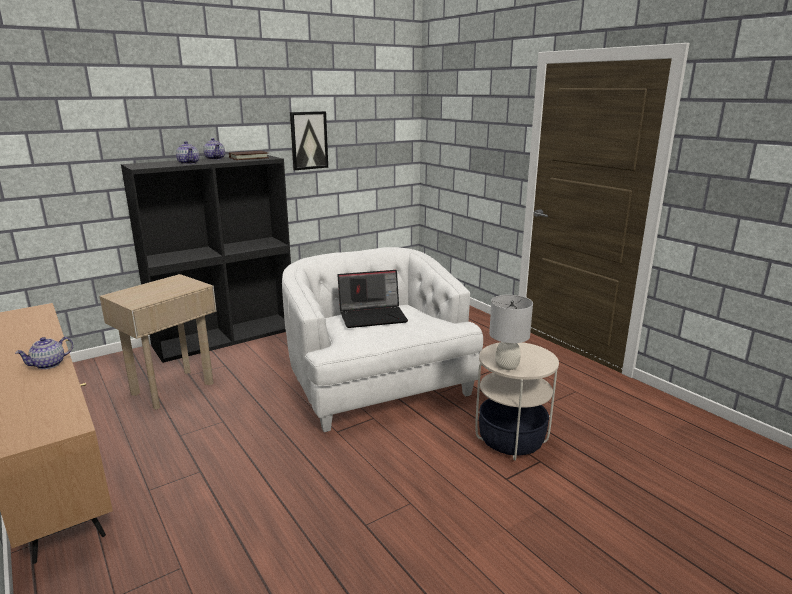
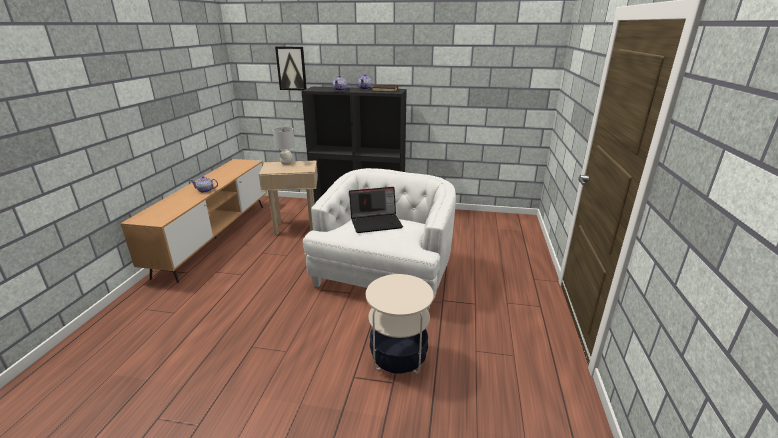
camera: 45 degrees right, 5 degrees up
(308, 140) = (444, 81): picture -> picture (291, 68)
(373, 316) = (376, 222): laptop -> laptop turned 45 degrees counterclockwise
(506, 367) = (377, 294): grey table lamp -> grey table lamp (286, 163)

